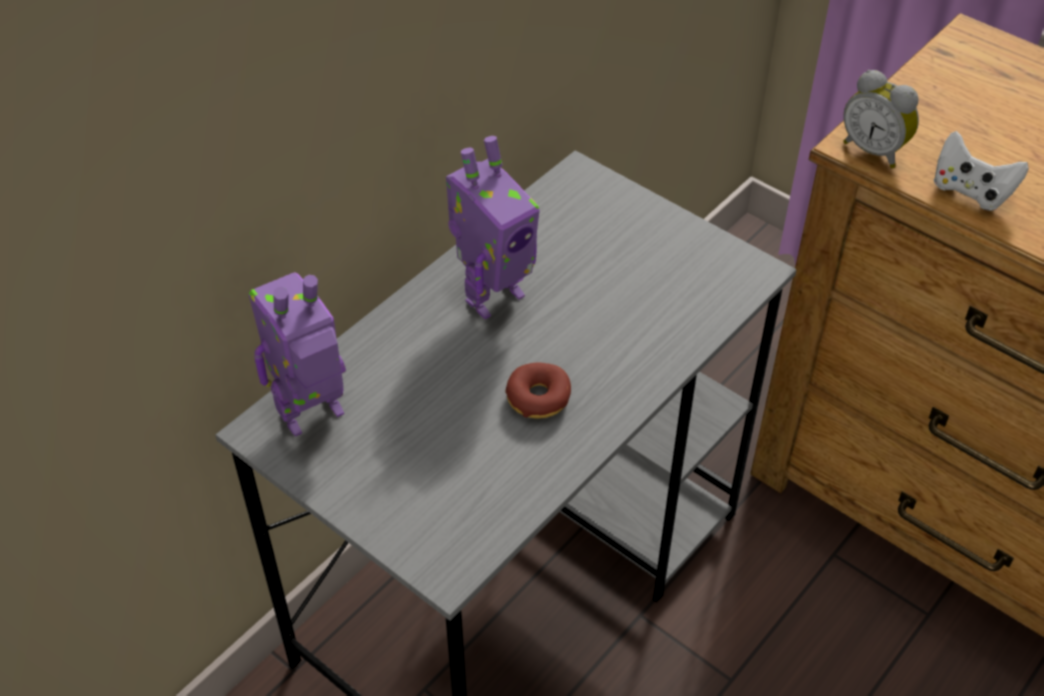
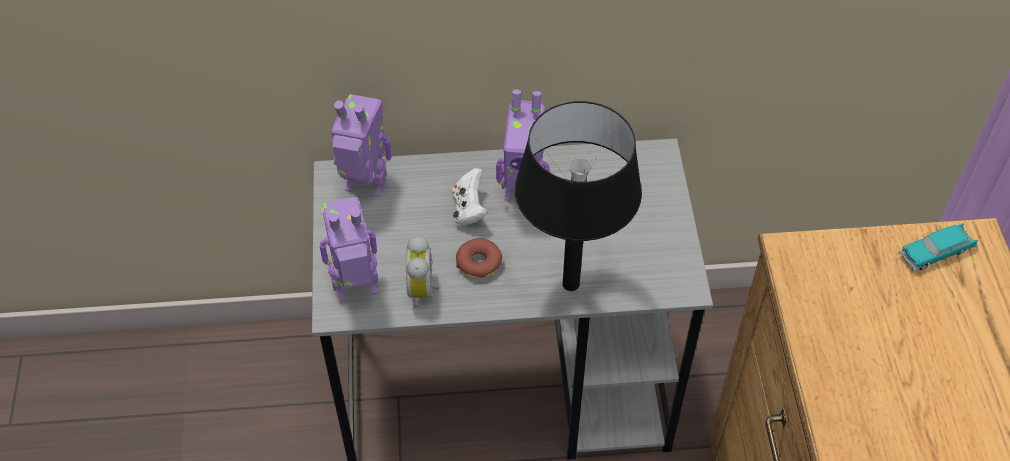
camera: 45 degrees right, 5 degrees up
(443, 528) = (356, 290): none -> toy robot
(654, 347) = (571, 284): none -> black table lamp
(874, 150) = (796, 262): alarm clock -> alarm clock (424, 289)
(959, 67) = (936, 252): none -> toy car
(970, 191) = (820, 331): white game controller -> white game controller (469, 209)

